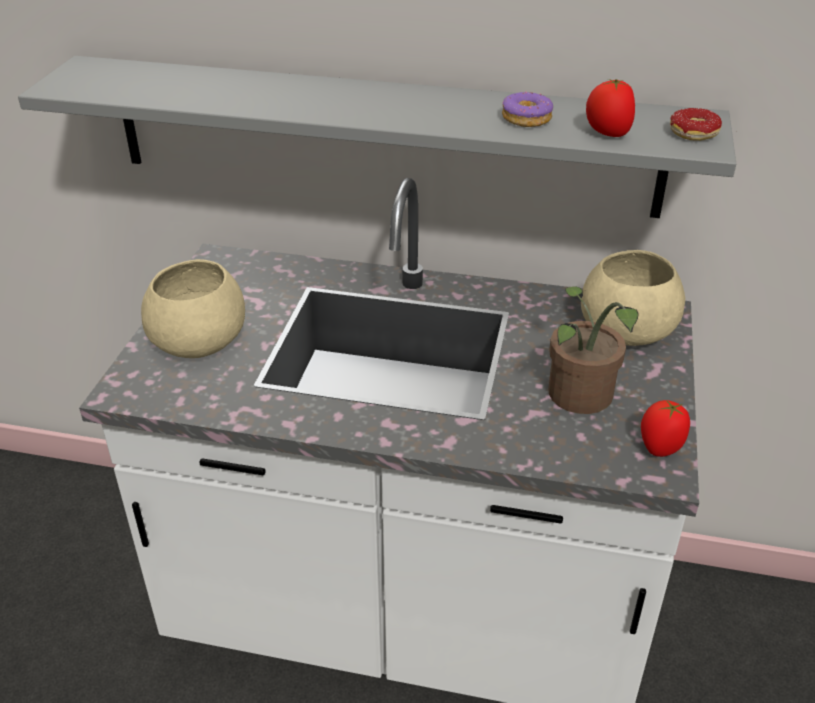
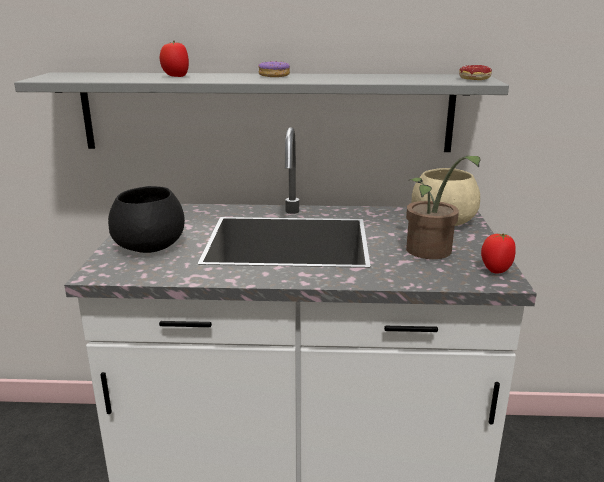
camera: 10 degrees left, 15 degrees down
(200, 339) = (150, 245): beige bowl -> black bowl
(527, 119) = (368, 78): donut -> donut (274, 75)
(607, 134) = (422, 80): tomato -> tomato (175, 77)

